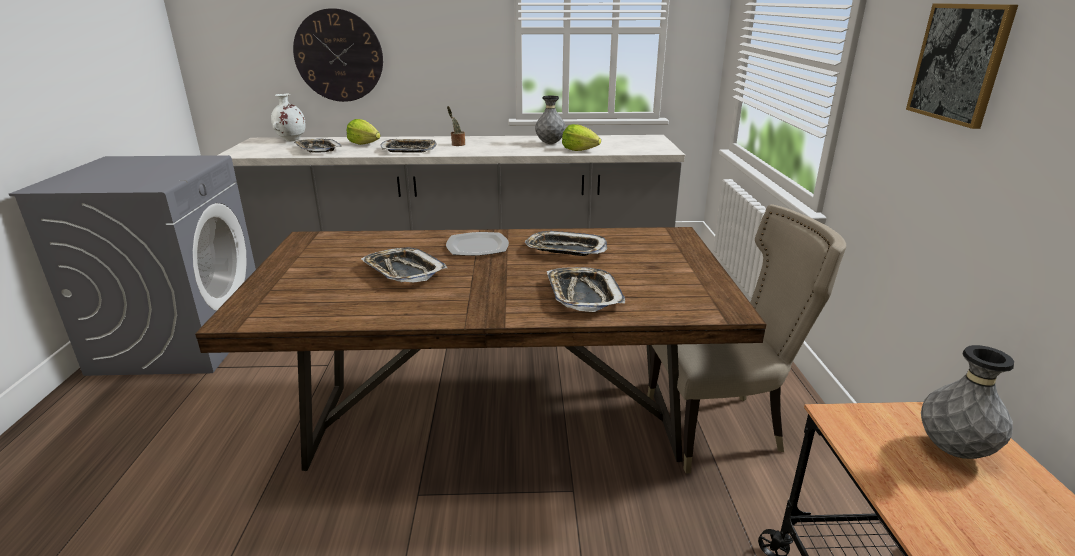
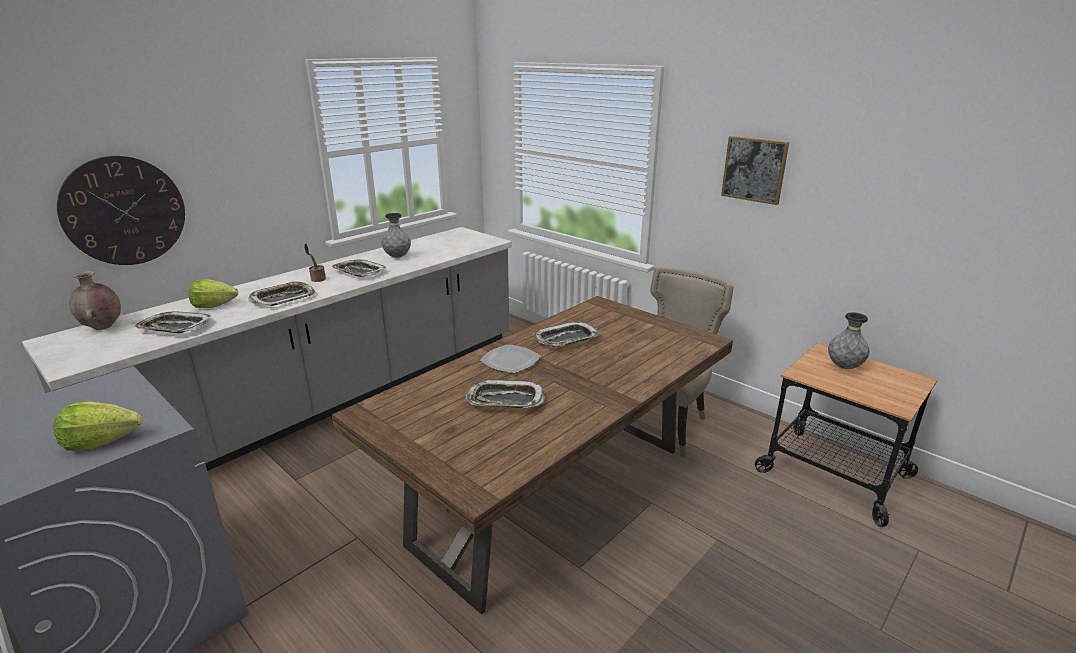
camera: 45 degrees left, 0 degrees up
(291, 140) = (103, 327): white vase -> brown vase
(579, 150) = (434, 257): lettuce -> lettuce (101, 442)
(583, 294) = (635, 363): tray -> tray (358, 272)

